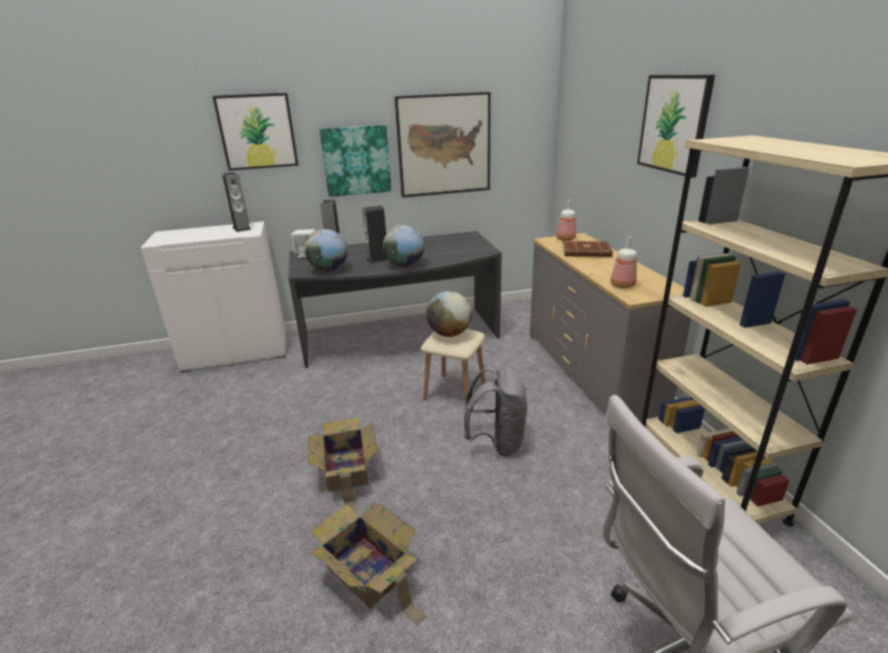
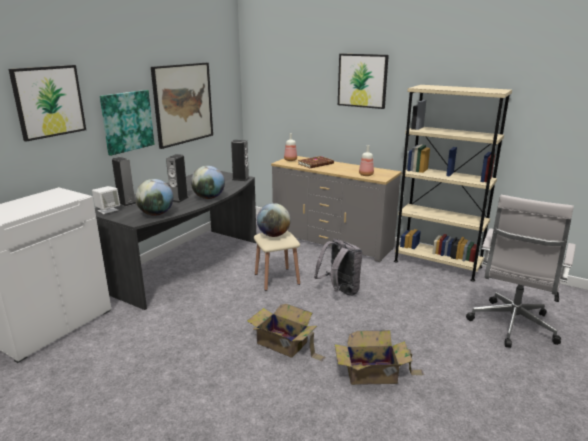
camera: 45 degrees left, 5 degrees down
(241, 228) = (53, 195): speaker -> speaker (240, 179)

